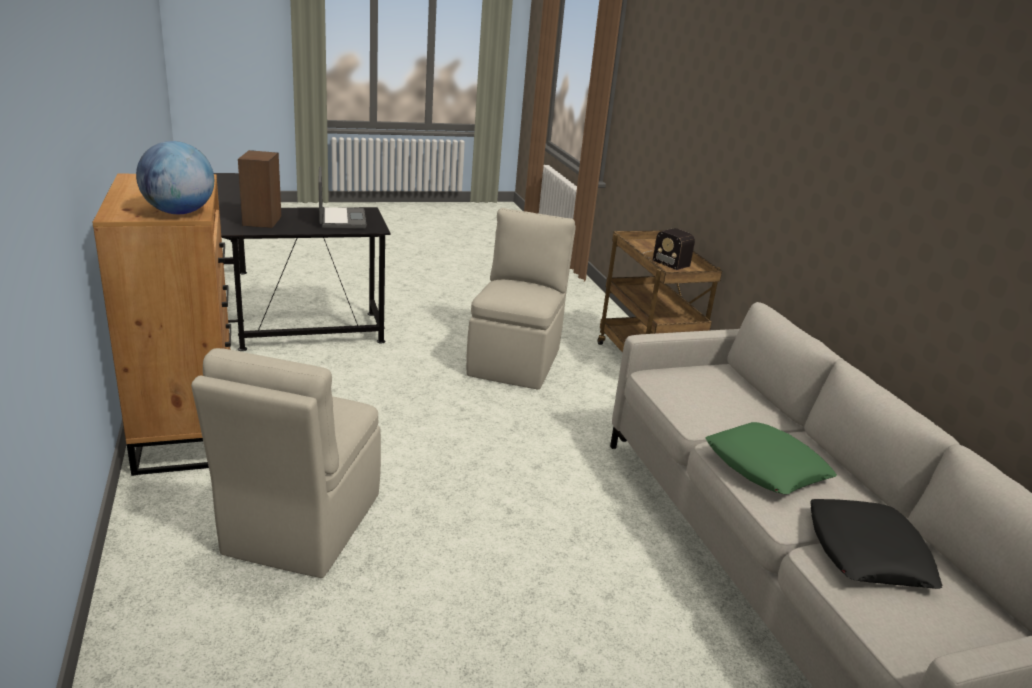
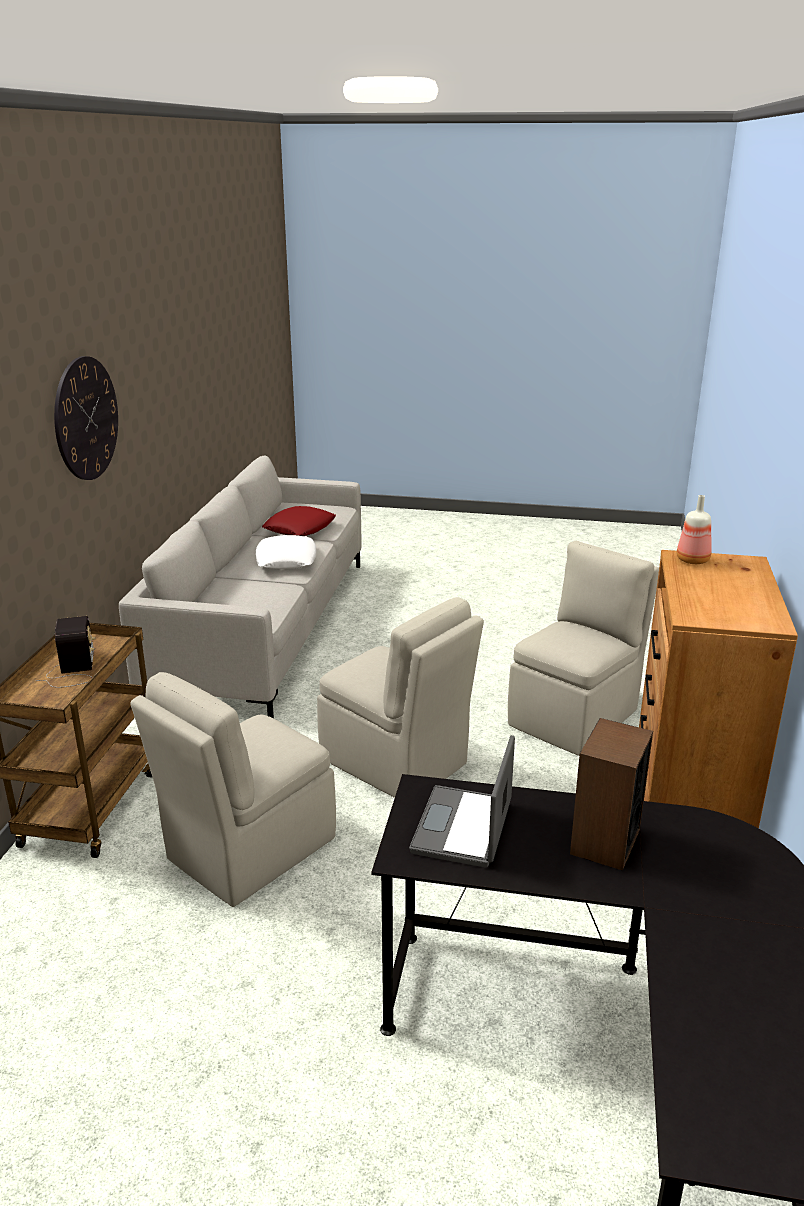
camera: 150 degrees left, 0 degrees up
(179, 212) = (693, 560): globe -> bottle
(464, 433) = (396, 763): none -> beige chair
(766, 466) = (286, 559): green pillow -> white pillow
(816, 141) = (86, 418): none -> wall clock
(868, 552) = (300, 528): black pillow -> red pillow

